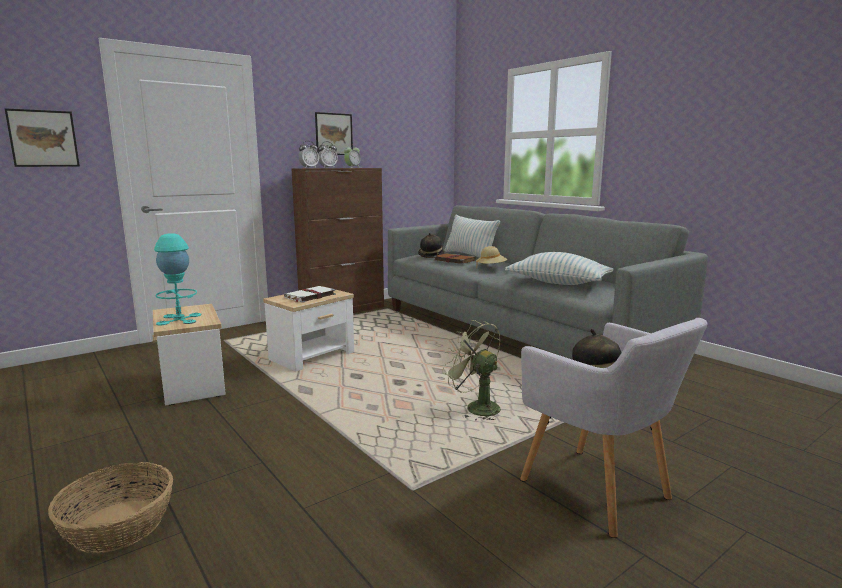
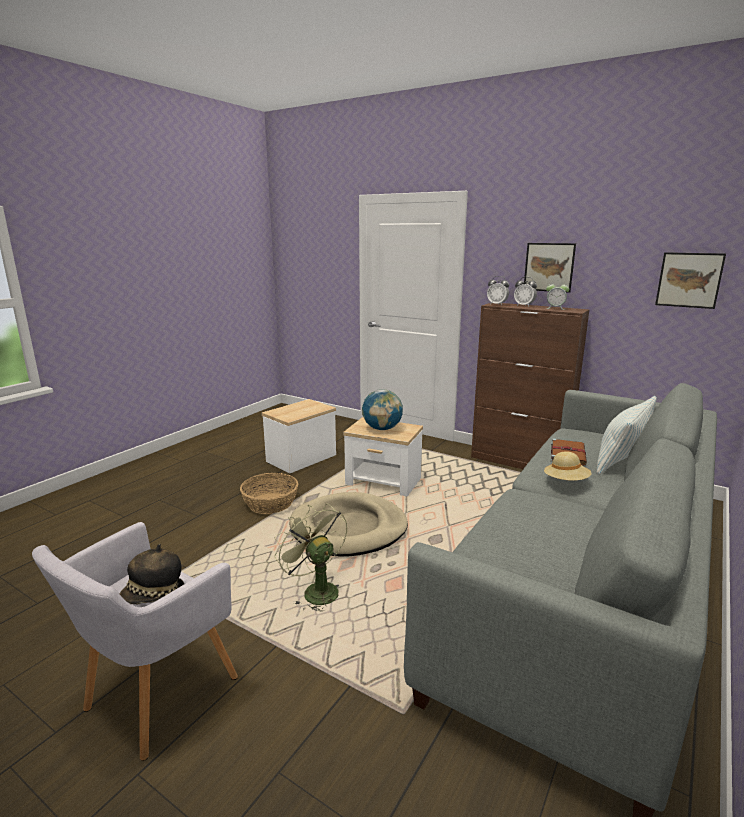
camera: 70 degrees right, 5 degrees up
(43, 138) = (325, 269): picture -> picture (689, 280)
(118, 525) = (131, 498): basket -> basket (270, 503)
(179, 319) = (290, 410): turquoise table lamp -> none
(309, 296) = (382, 428): white book -> globe
(385, 382) = (349, 528): none -> beige dog bed
(431, 256) = (580, 439): hat -> none
(476, 407) = (315, 590): green fan -> green fan turned 60 degrees counterclockwise
(558, 283) = (514, 536): pillow -> none

